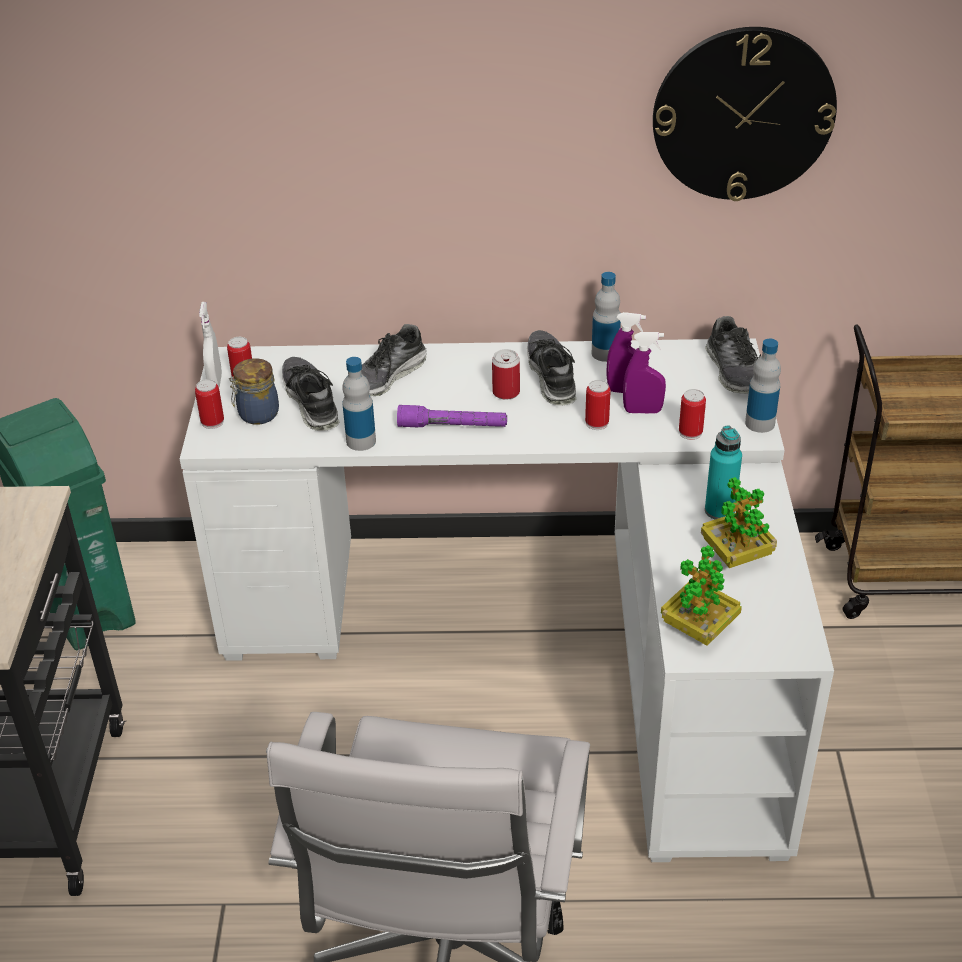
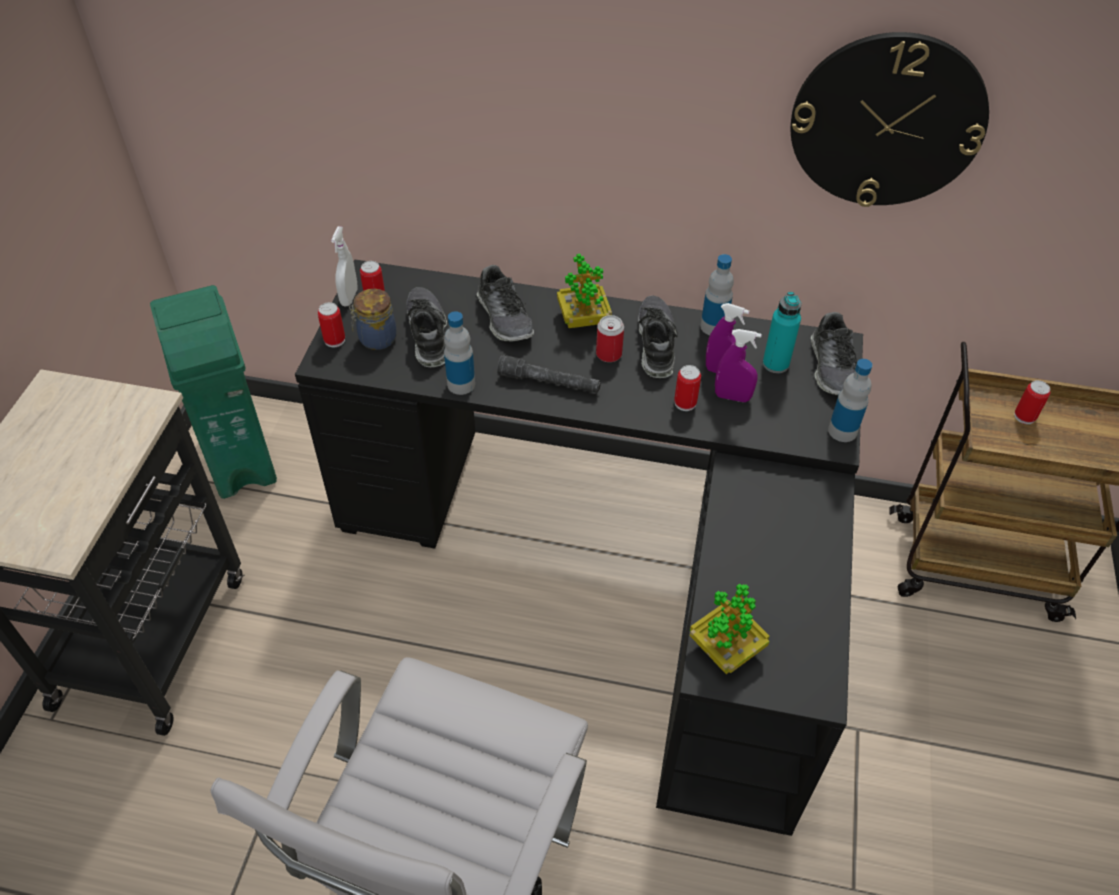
camera: 10 degrees right, 10 degrees up
(388, 376) = (505, 318): shoe -> shoe turned 75 degrees counterclockwise
(452, 426) = (549, 382): purple flashlight -> grey flashlight
(540, 638) = (617, 562): white desk -> black desk
(690, 432) = (772, 429): can -> can (1024, 416)
(719, 511) = (780, 518): turquoise bottle -> turquoise bottle (775, 364)
(736, 555) = (783, 571): potted plant -> potted plant (583, 319)

